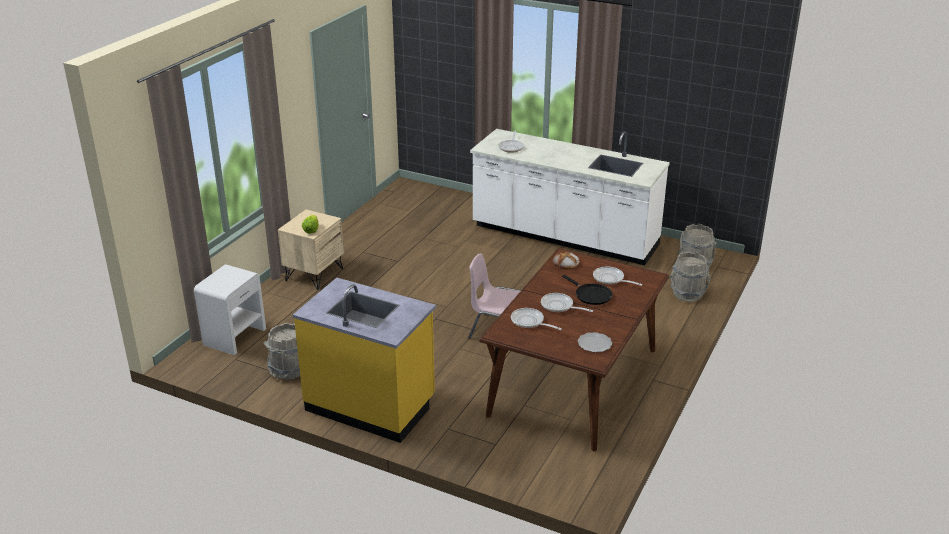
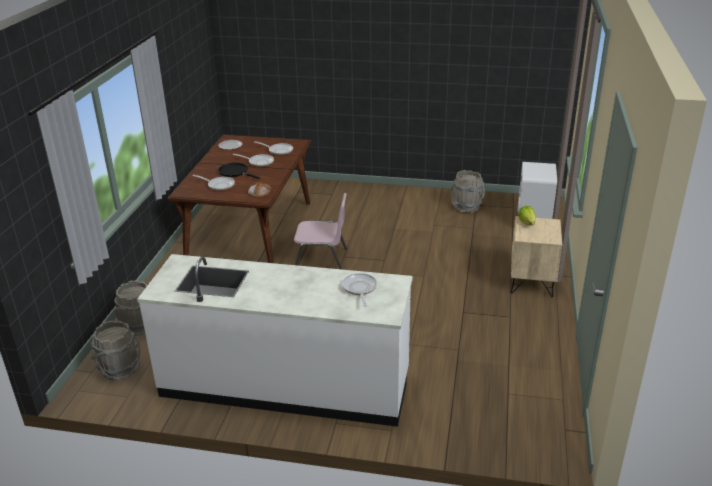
camera: 165 degrees right, 0 degrees up
(371, 405) = (391, 198): yellow counter -> none

